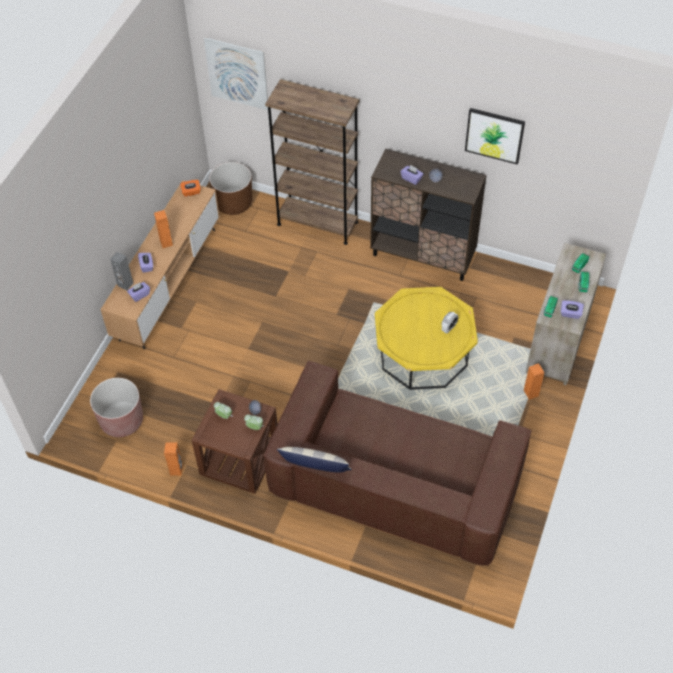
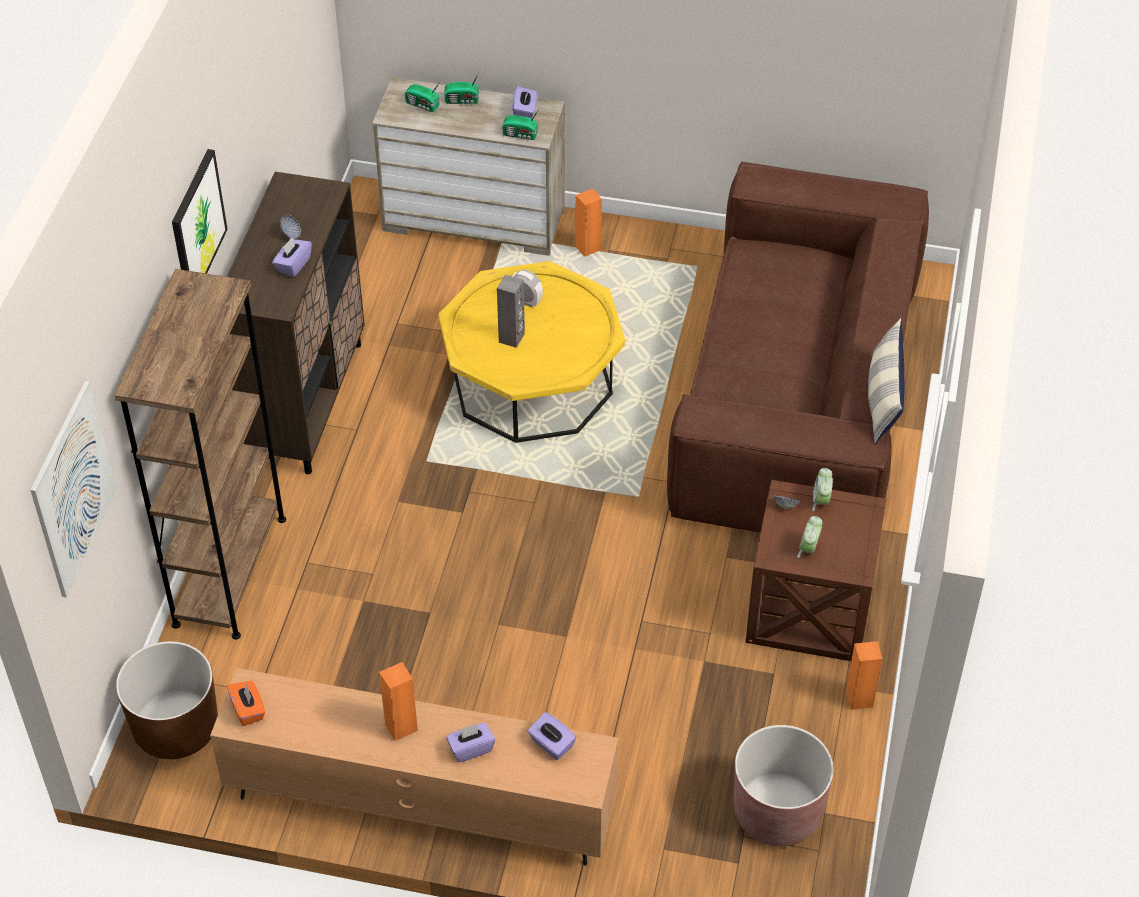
camera: 100 degrees left, 5 degrees down
(125, 284) = (528, 777): grey speaker -> grey speaker (512, 338)
(494, 135) = (258, 95): picture -> picture (197, 225)

